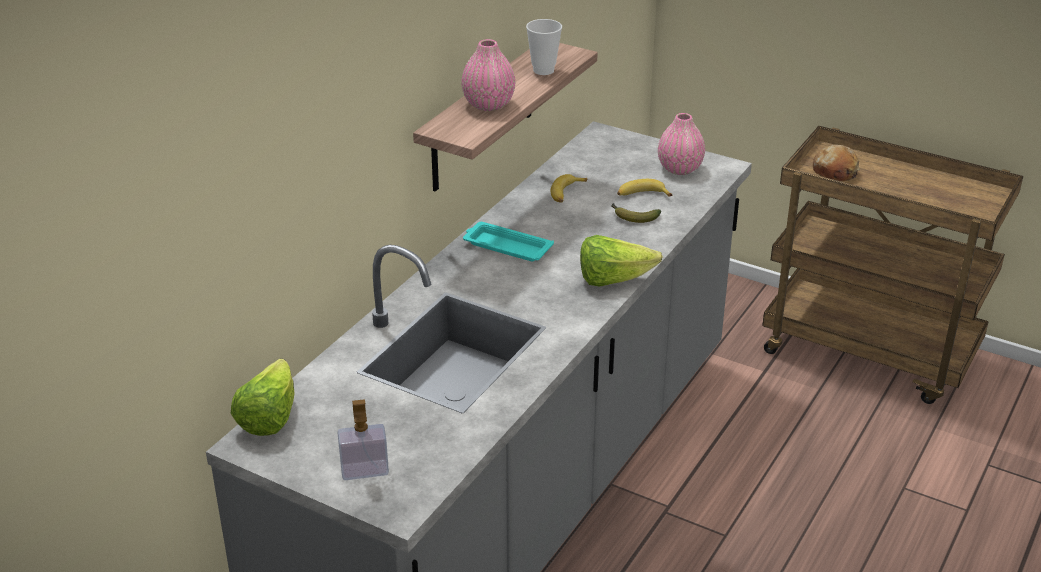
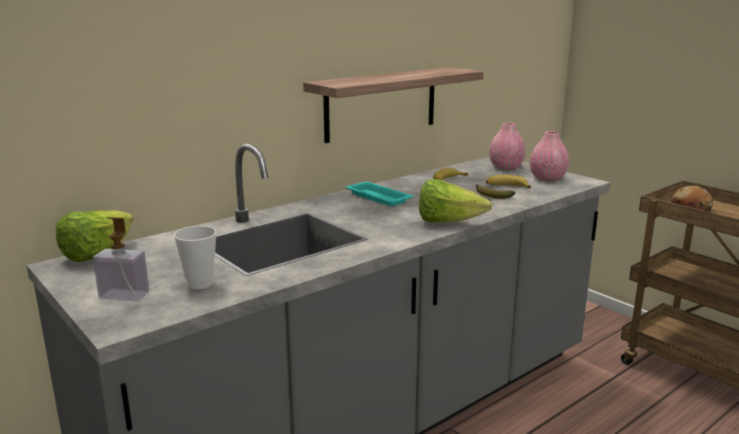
camera: 20 degrees right, 15 degrees down
(488, 104) = (374, 78): pink vase -> pink vase (506, 167)
(543, 70) = (433, 72): cup -> cup (200, 284)

